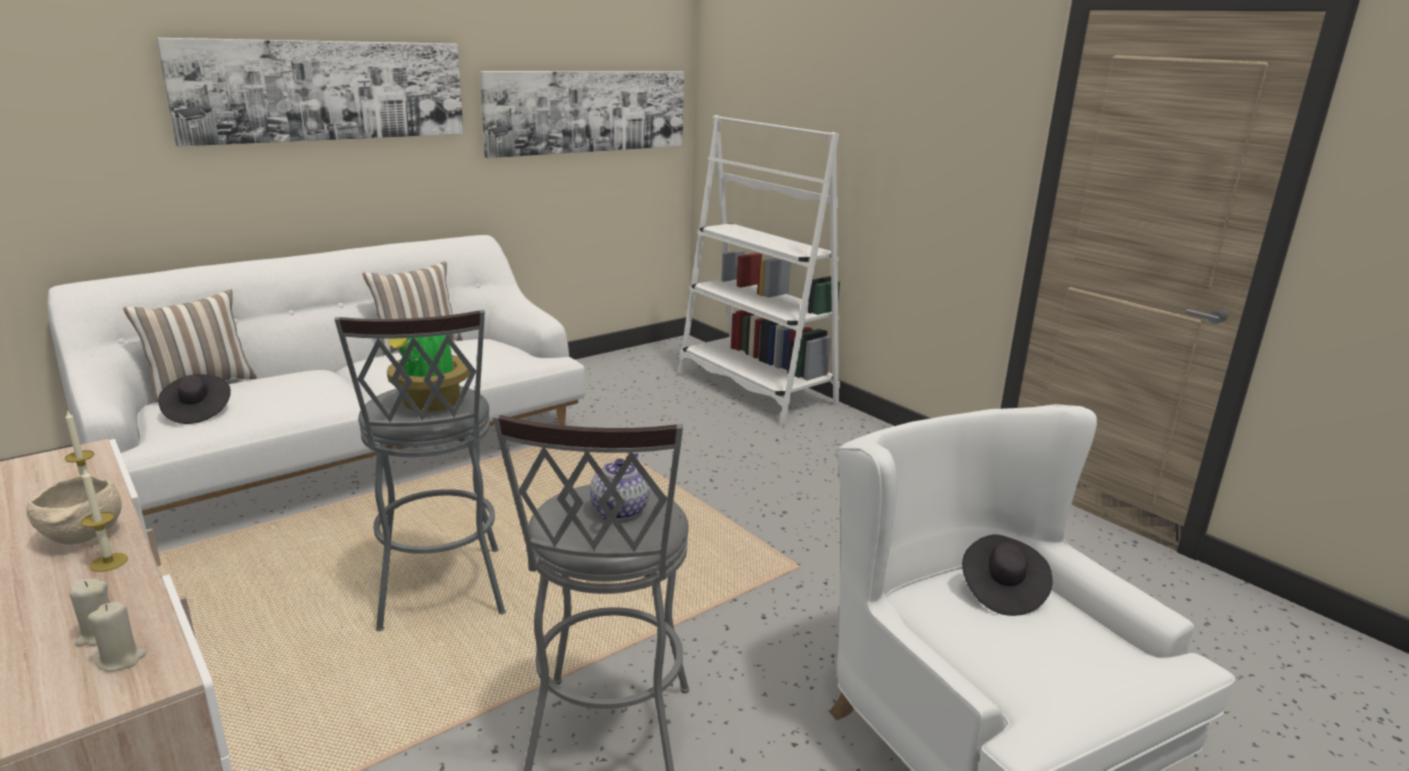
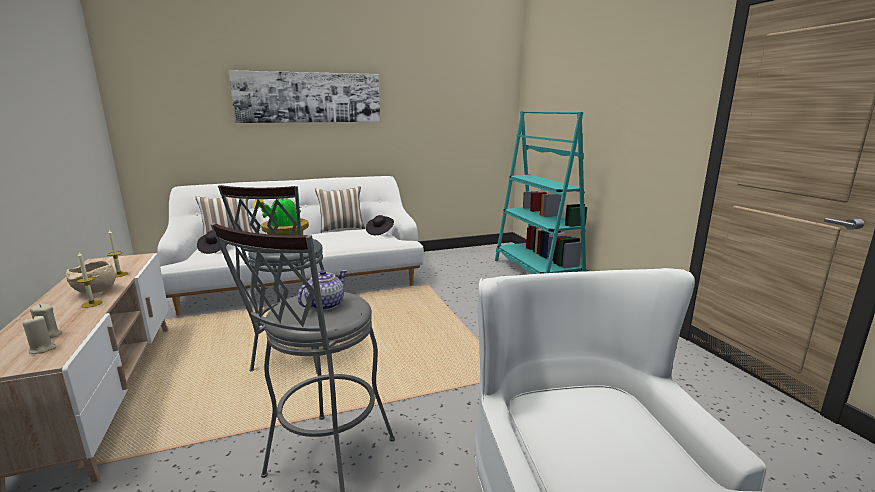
camera: 20 degrees right, 5 degrees down
(588, 111) = (453, 112): picture -> none
(755, 388) = (537, 272): white bookcase -> turquoise bookcase
(1001, 591) = (603, 408): black hat -> black hat (380, 232)

